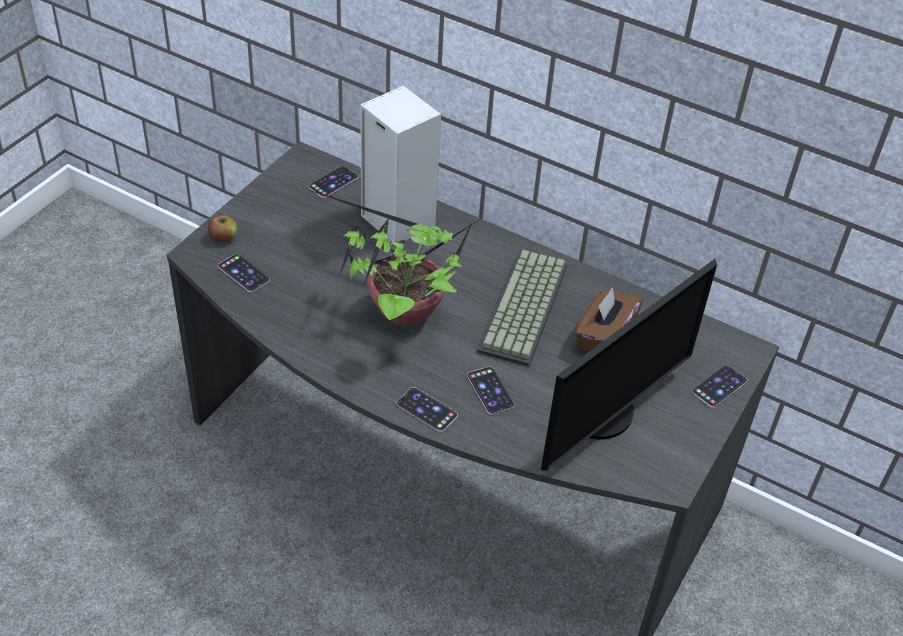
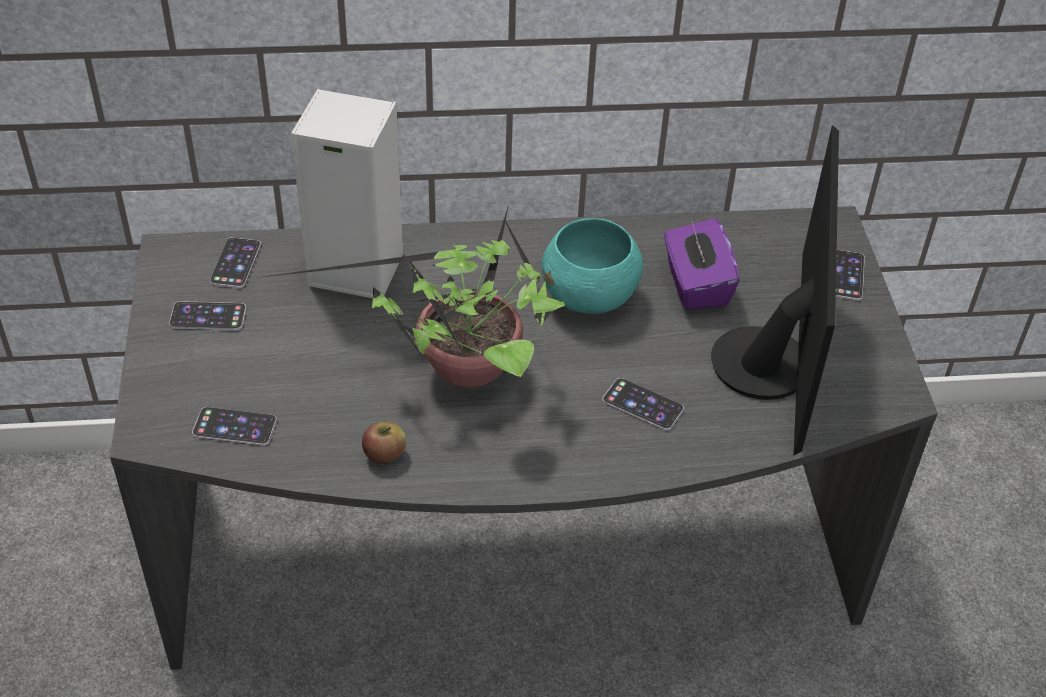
camera: 35 degrees left, 0 degrees up
(223, 237) = (165, 397): apple -> apple (384, 454)
(427, 410) = (600, 464): phone -> phone (208, 316)
(525, 309) = (590, 297): keyboard -> turquoise bowl
(604, 338) = (695, 285): brown tissue box -> purple tissue box

